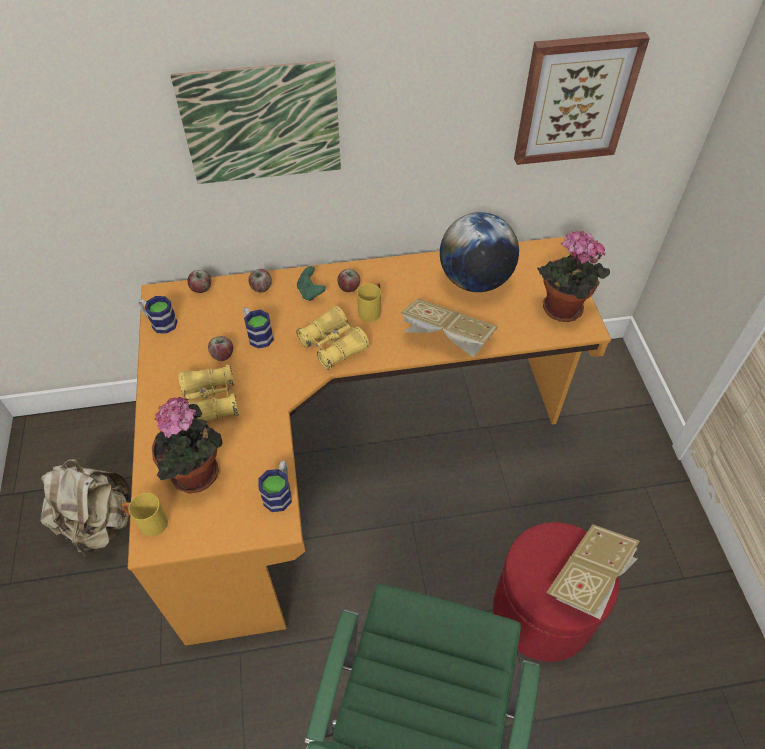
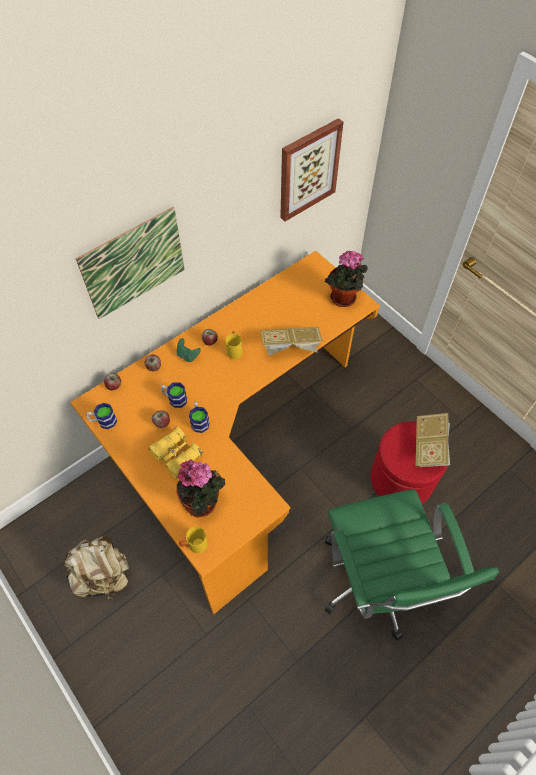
camera: 30 degrees left, 5 degrees up
(279, 492) = (258, 487): mug -> mug (199, 421)
(333, 345) = (226, 383): yellow binoculars -> none
(475, 280) = (282, 302): globe -> none

